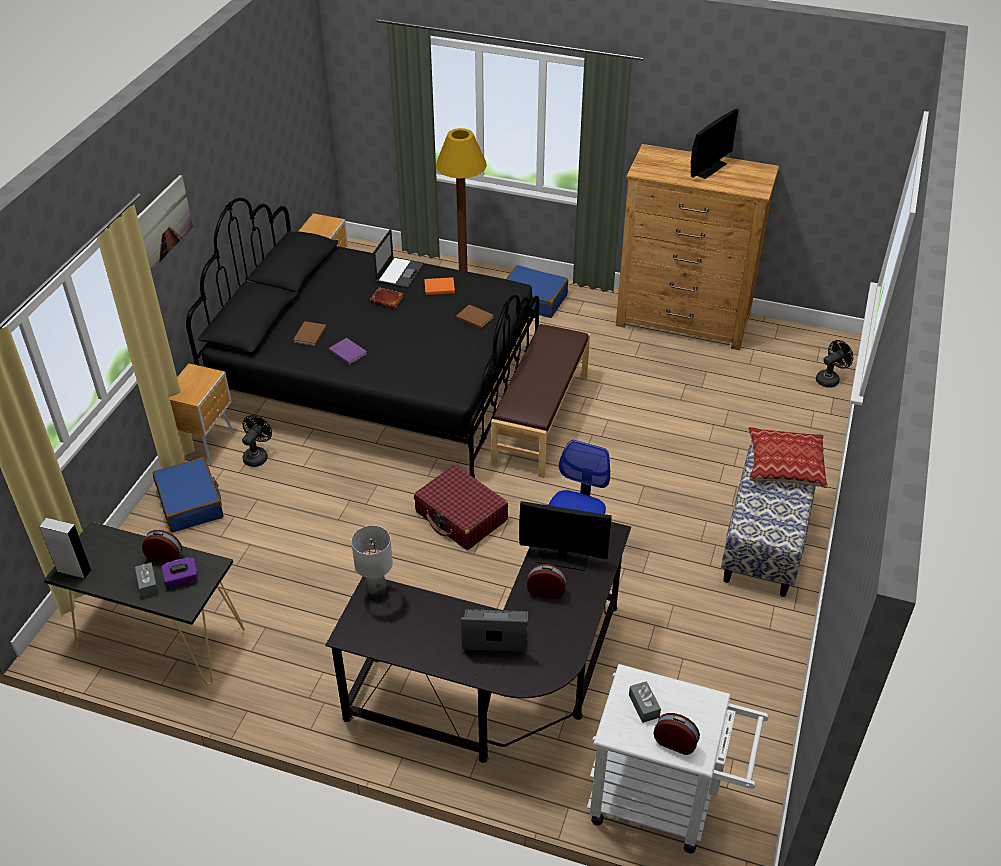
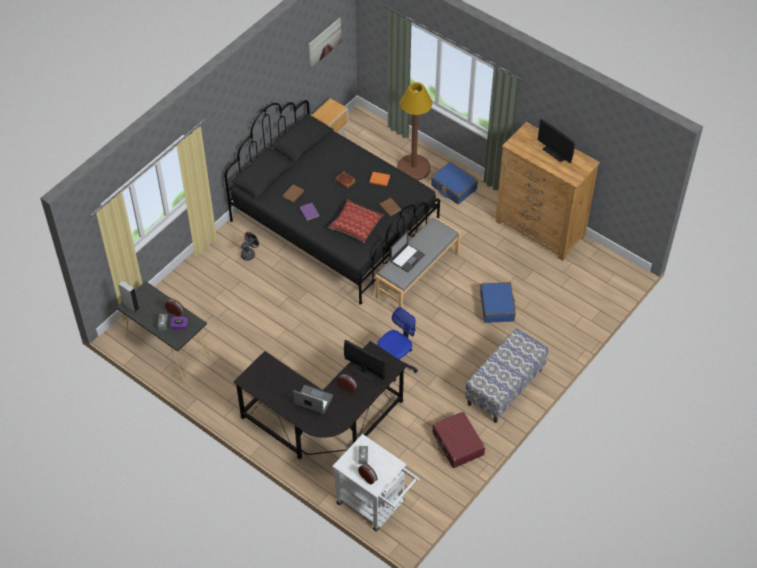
camera: 20 degrees right, 10 degrees up
(162, 224) = (218, 126): picture -> picture (324, 42)
(191, 503) = (205, 273): blue suitcase -> blue suitcase (497, 306)
(208, 444) = (225, 238): brown nightstand -> none
(376, 592) = (266, 362): grey table lamp -> none
(399, 272) = (361, 162): laptop -> laptop (407, 258)
(461, 516) = (345, 324): red suitcase -> red suitcase (458, 444)
(540, 419) = (417, 275): brown bench -> grey bench
(708, 168) = (555, 153): monitor -> monitor turned 75 degrees clockwise
(784, 465) = (522, 351): pillow -> pillow (355, 224)
(829, 379) = (606, 297): black fan -> none

